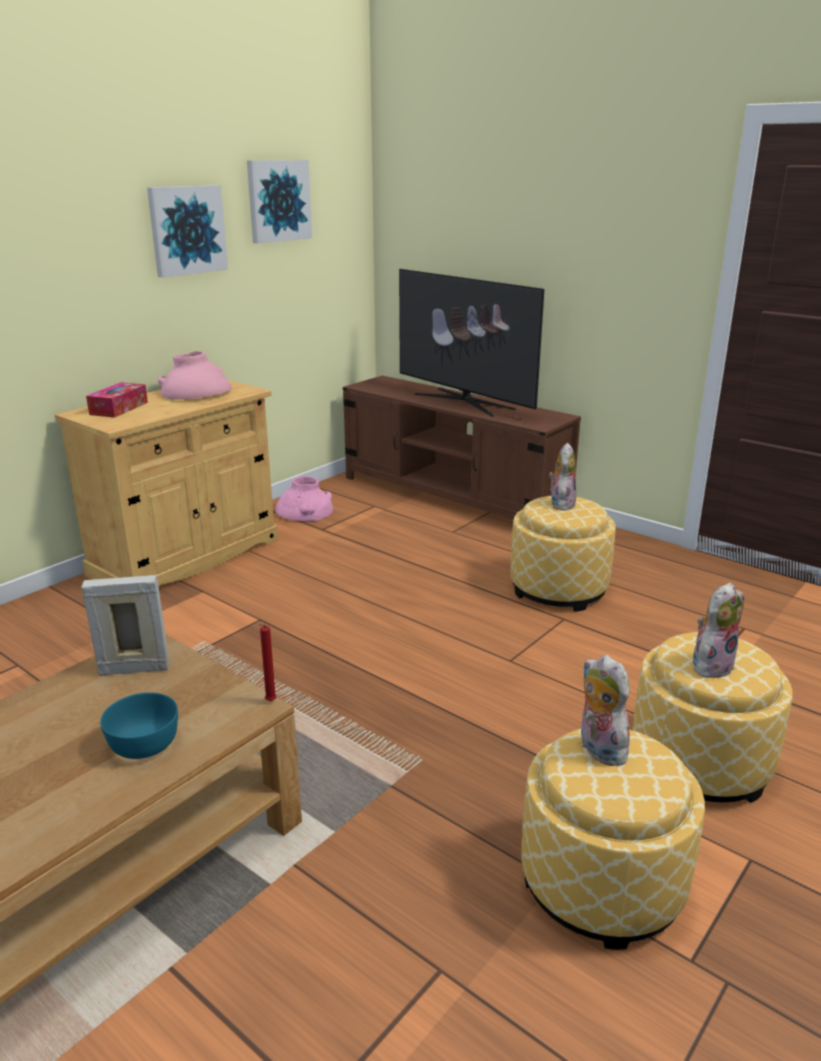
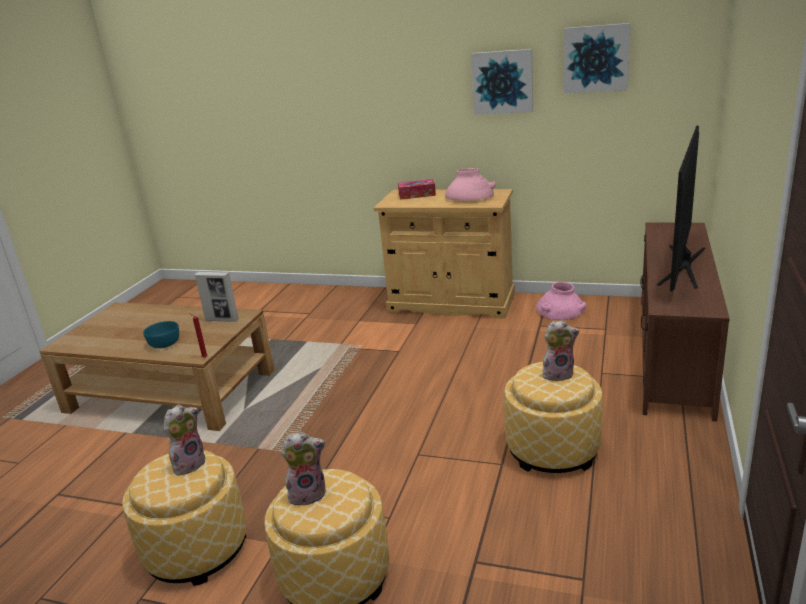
camera: 70 degrees right, 0 degrees up
(134, 669) = (222, 320): picture frame -> picture frame turned 135 degrees clockwise
(711, 665) = (308, 494): plush toy -> plush toy turned 45 degrees counterclockwise

